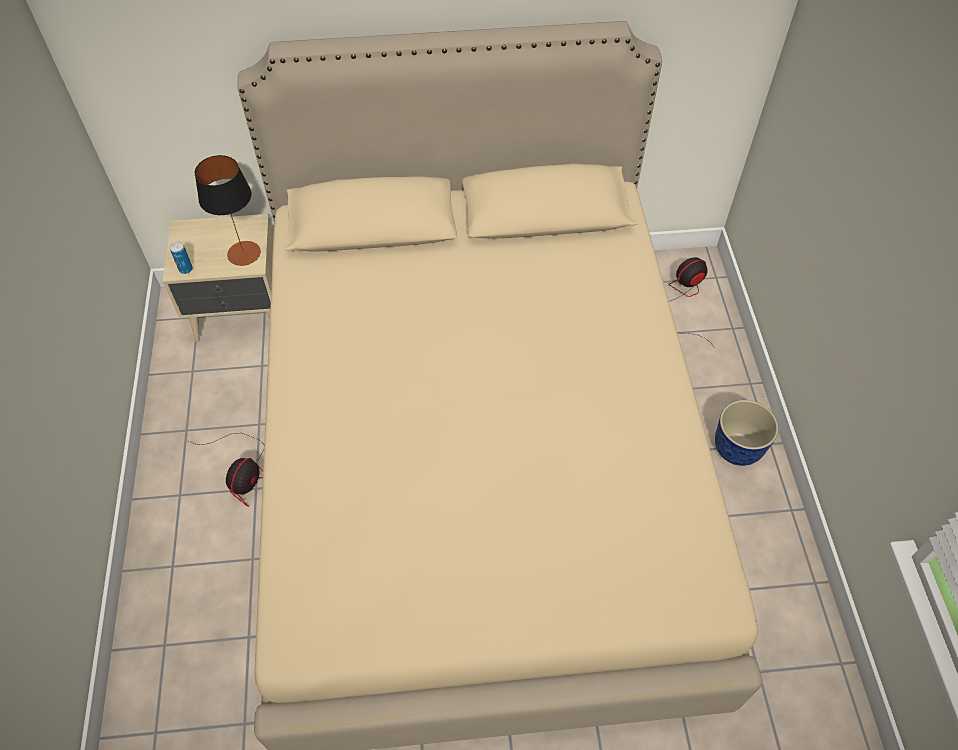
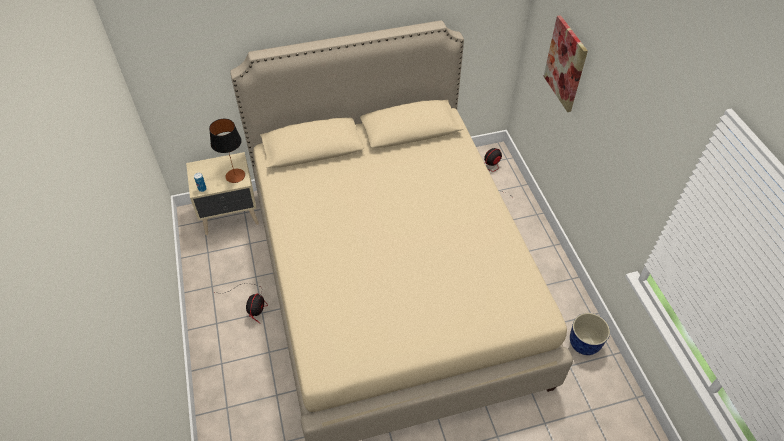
camera: 10 degrees left, 5 degrees down
(737, 450) = (536, 251): planter -> planter (584, 344)
(843, 129) = (565, 64): none -> picture

